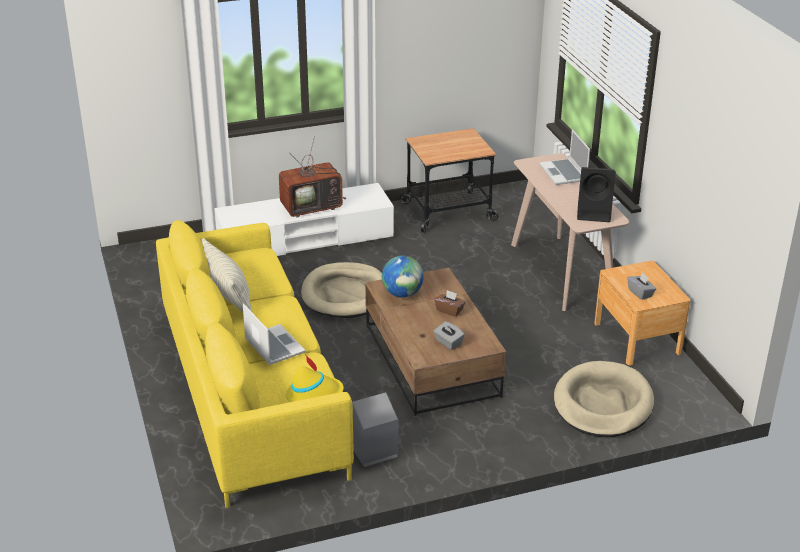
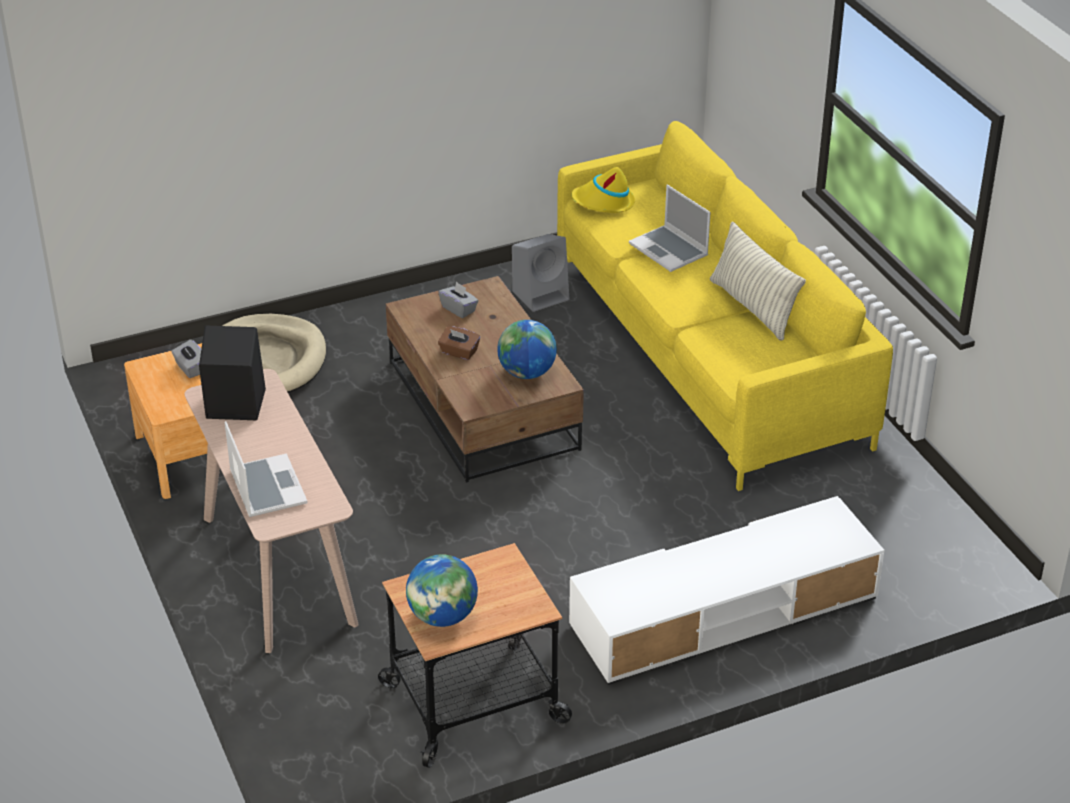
camera: 175 degrees right, 5 degrees up
(312, 206) = (713, 564): television -> none
(345, 294) = (625, 502): beige dog bed -> none
(464, 140) = (443, 616): none -> globe

